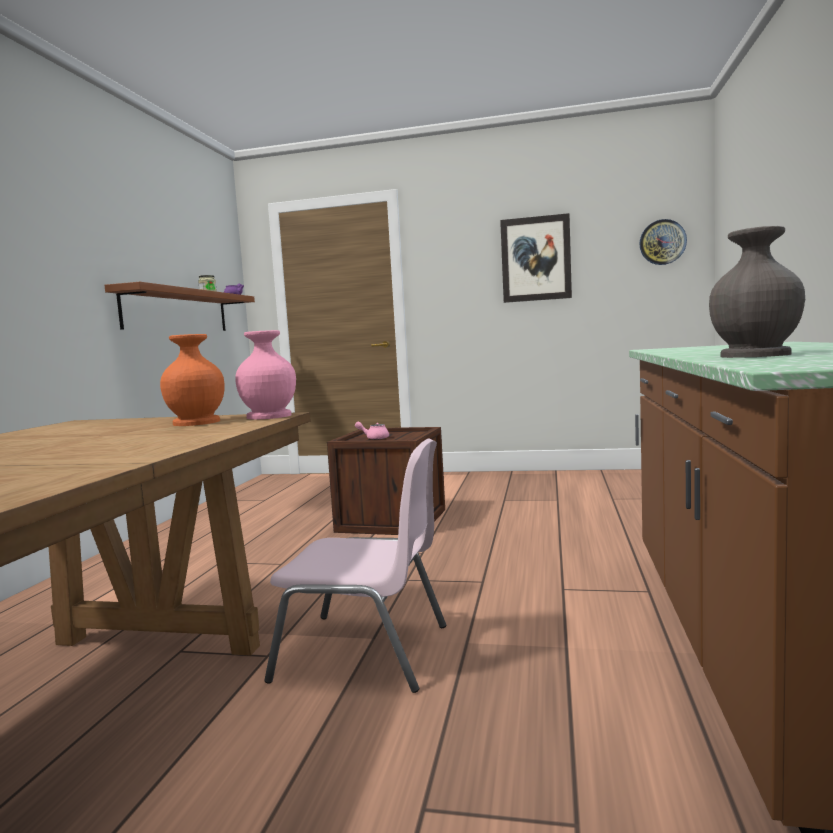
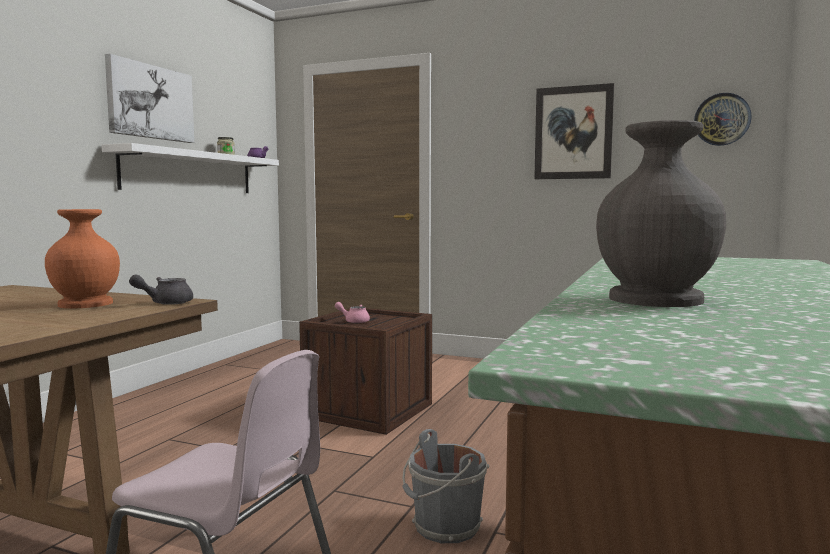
camera: 10 degrees right, 0 degrees up
(141, 242) = (150, 102): none -> picture
(177, 311) = (190, 172): brown shelf -> white shelf
(270, 416) = (165, 303): pink vase -> grey teapot
(520, 591) = (444, 527): none -> grey bucket

